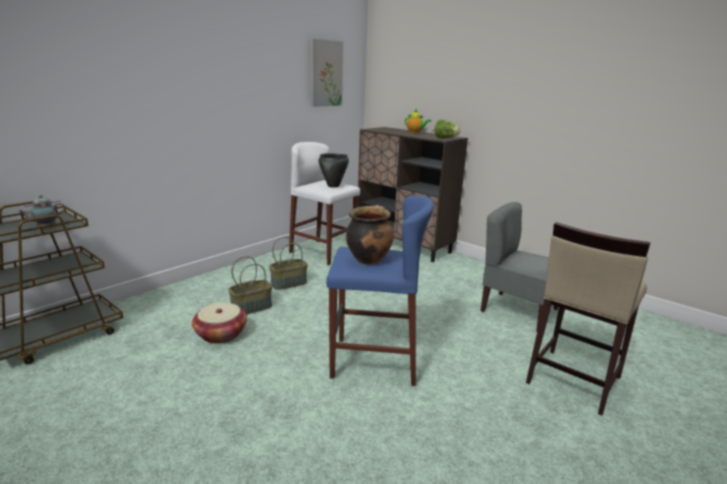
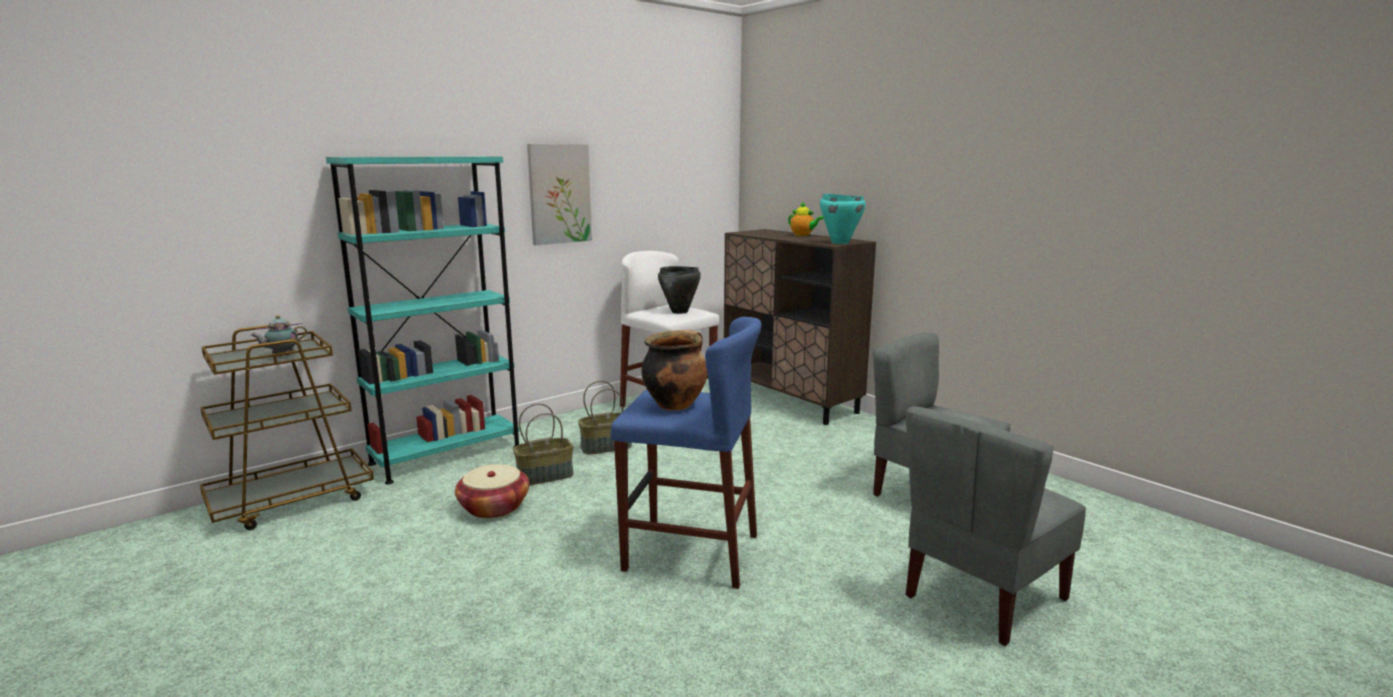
camera: 10 degrees right, 5 degrees down
(171, 295) = (446, 455): none -> turquoise bookcase
(325, 73) = (676, 157): picture -> picture (559, 194)
(445, 138) = (840, 242): lettuce -> turquoise cooking pot
(572, 380) = (982, 597): beige stool -> grey chair

